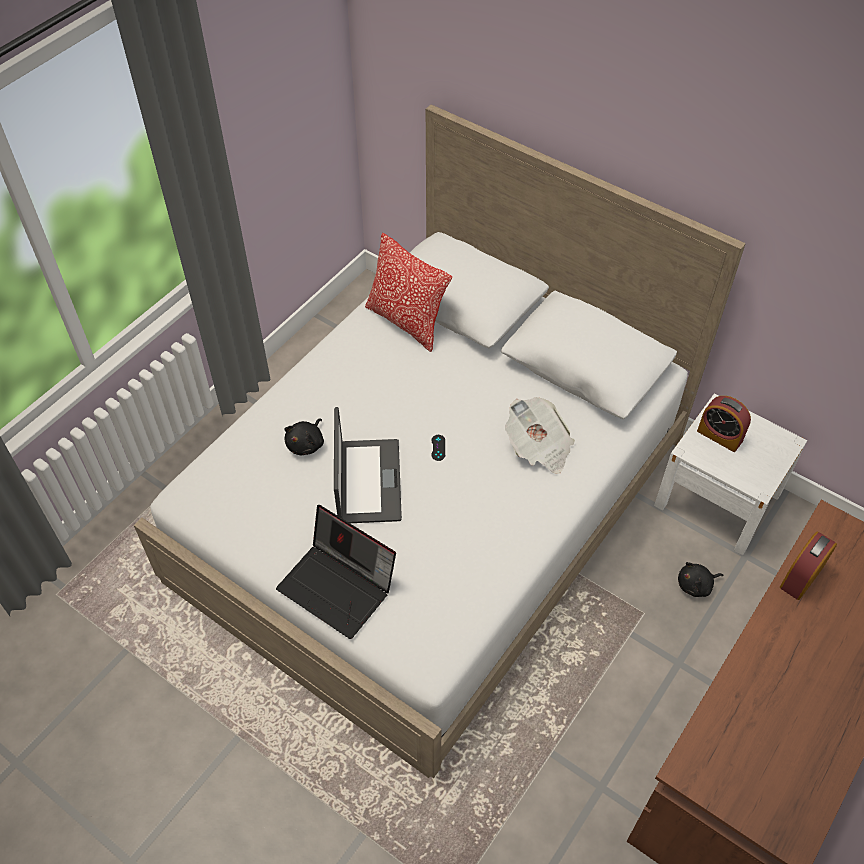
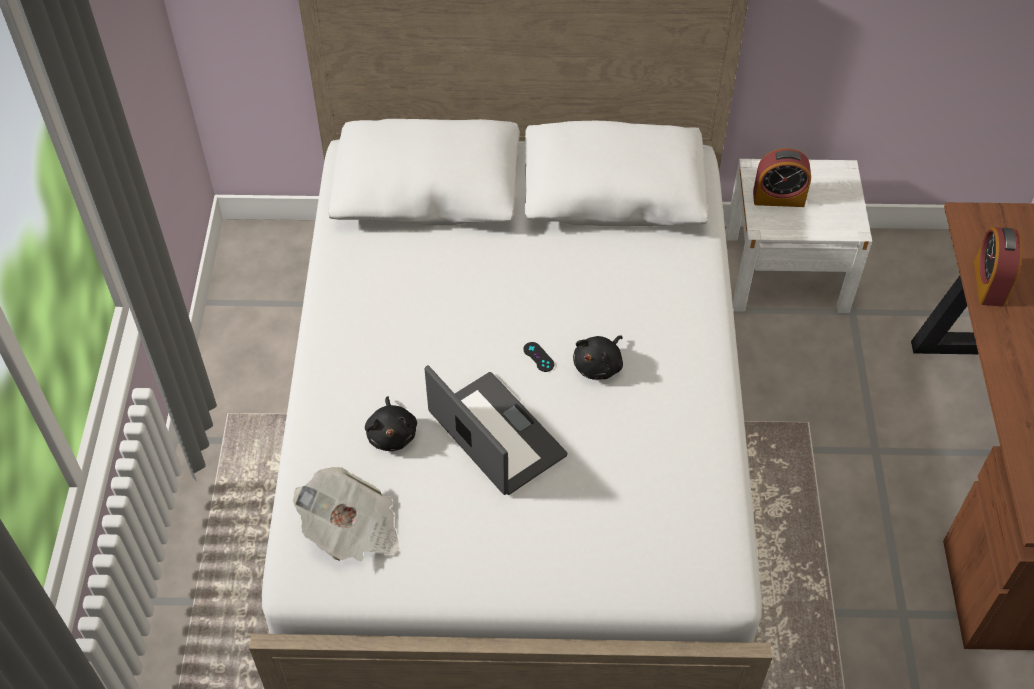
camera: 35 degrees left, 0 degrees up
(339, 587) = (563, 563): laptop -> none
(406, 322) = (386, 241): pillow -> none
(538, 447) = (639, 299): newspaper -> newspaper (352, 530)
(696, 585) = (832, 366): black plush toy -> black plush toy (599, 365)

